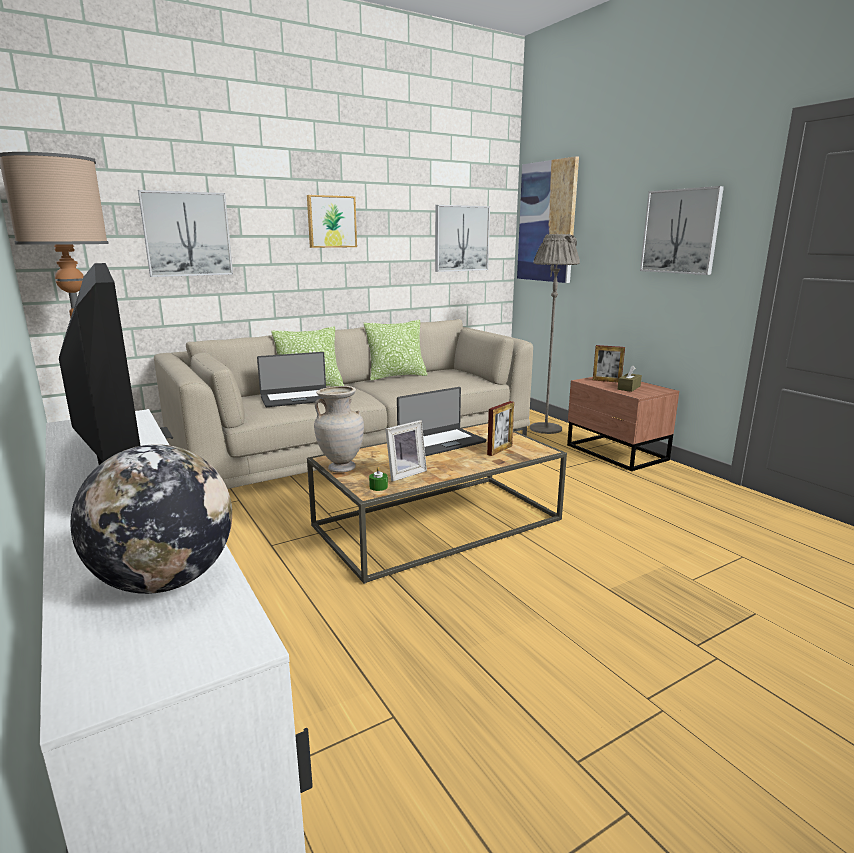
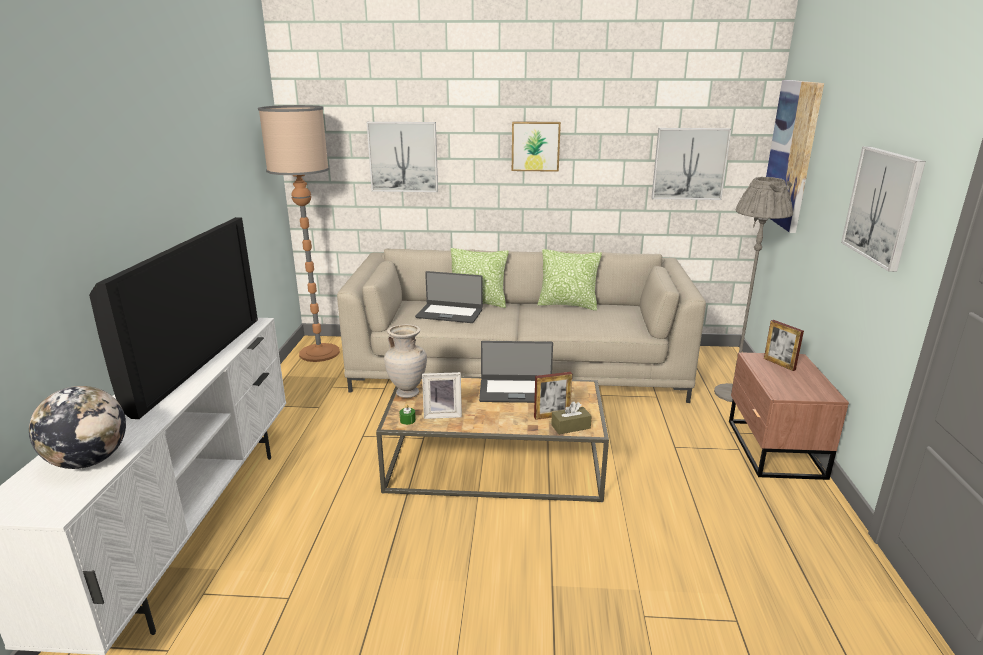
camera: 35 degrees right, 5 degrees up
(629, 388) = (788, 381): brown tissue box -> brown tissue box (570, 427)

